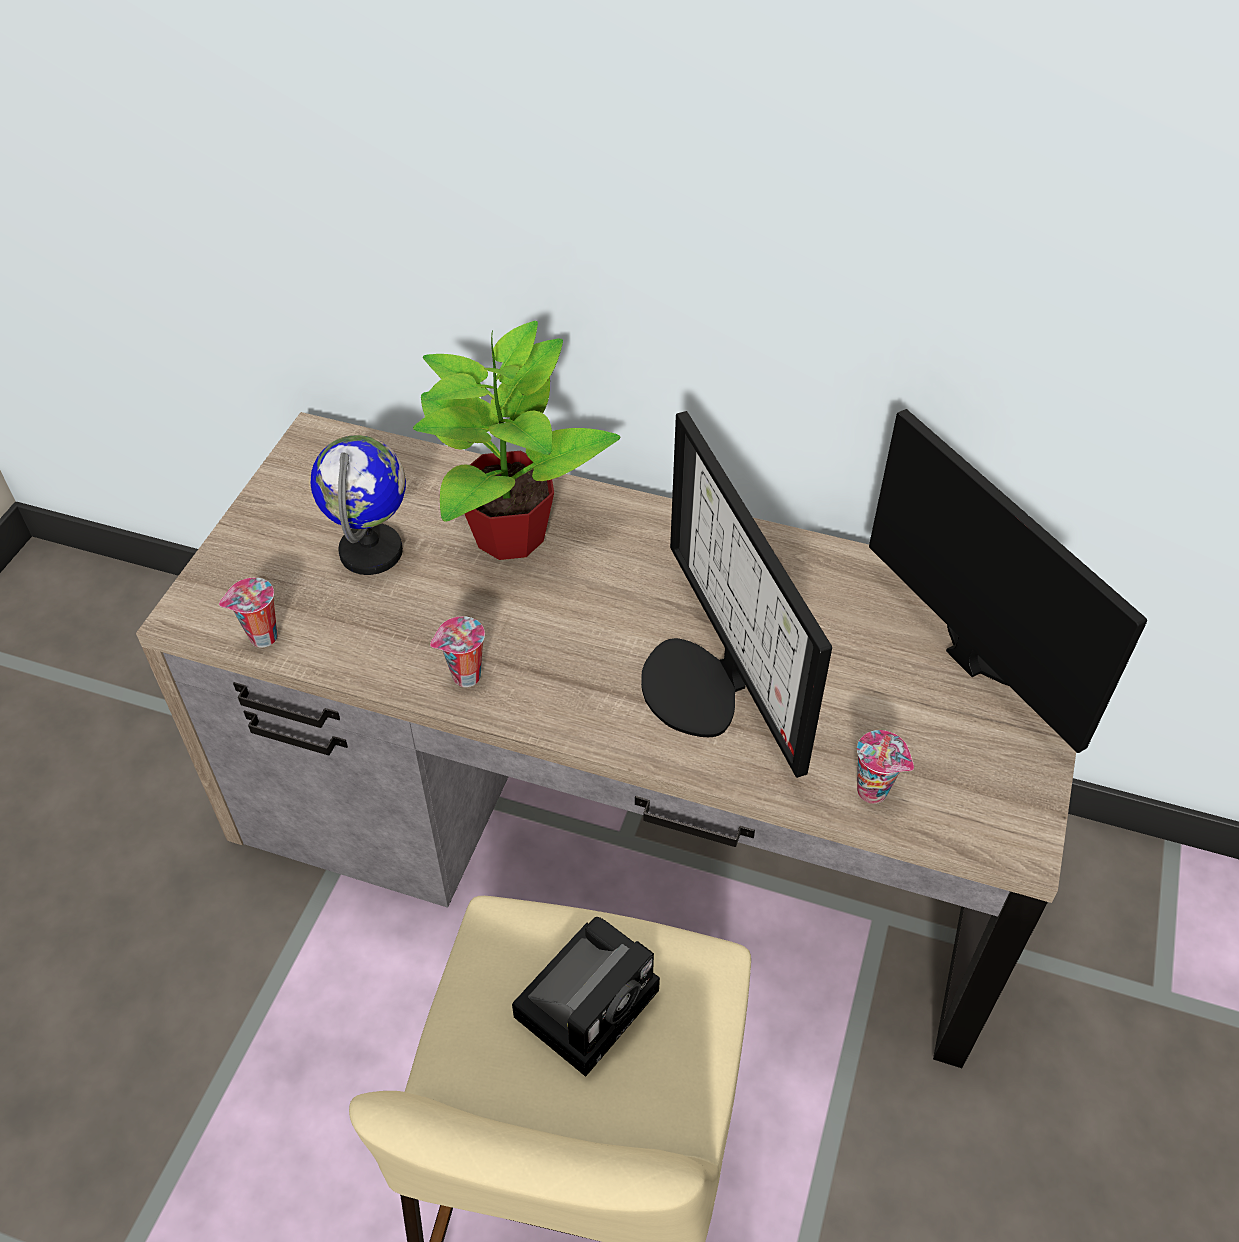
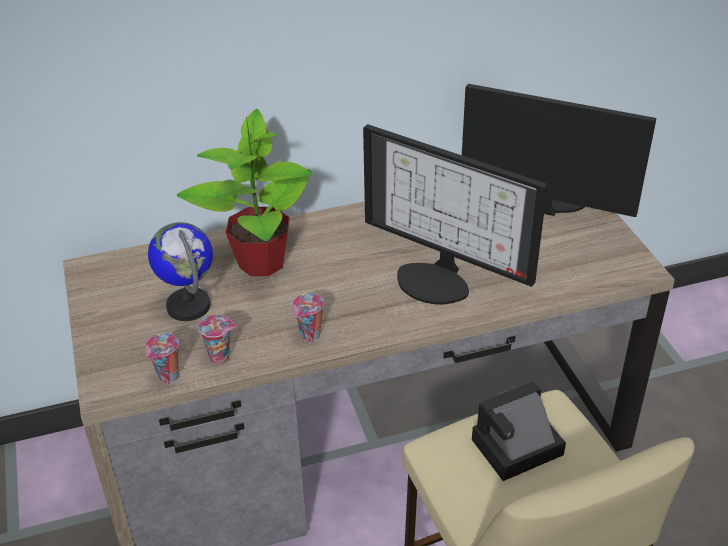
camera: 35 degrees left, 10 degrees down
(589, 998) = (514, 449): camera -> camera turned 120 degrees counterclockwise
(874, 791) = (562, 281): cup -> cup (221, 357)

